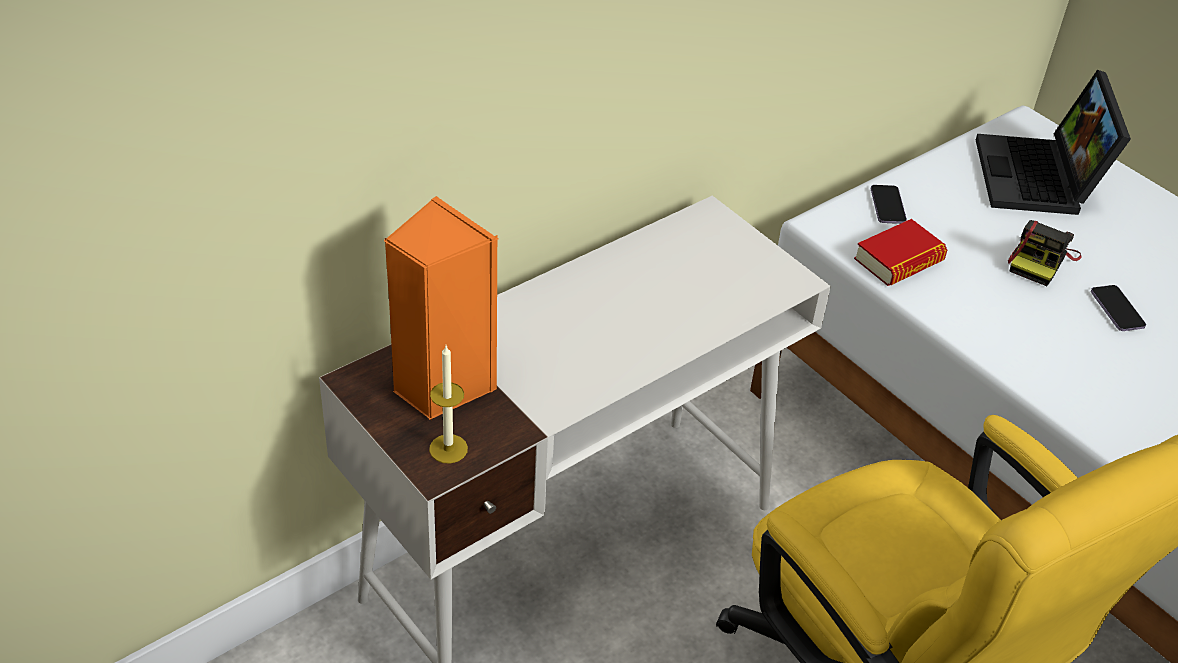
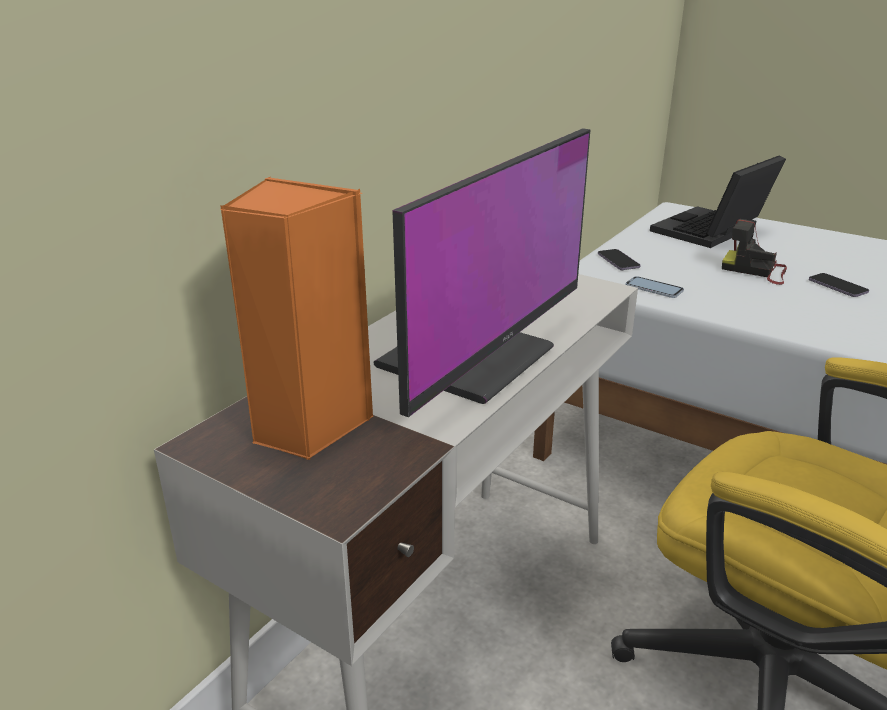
camera: 15 degrees left, 15 degrees down
(448, 449) = (343, 482): candle -> none
(609, 343) = (470, 358): none -> monitor
(898, 260) = (654, 288): book -> phone
(1040, 179) = (711, 232): laptop -> laptop turned 60 degrees clockwise
(1041, 260) = (756, 271): camera -> camera turned 105 degrees clockwise

